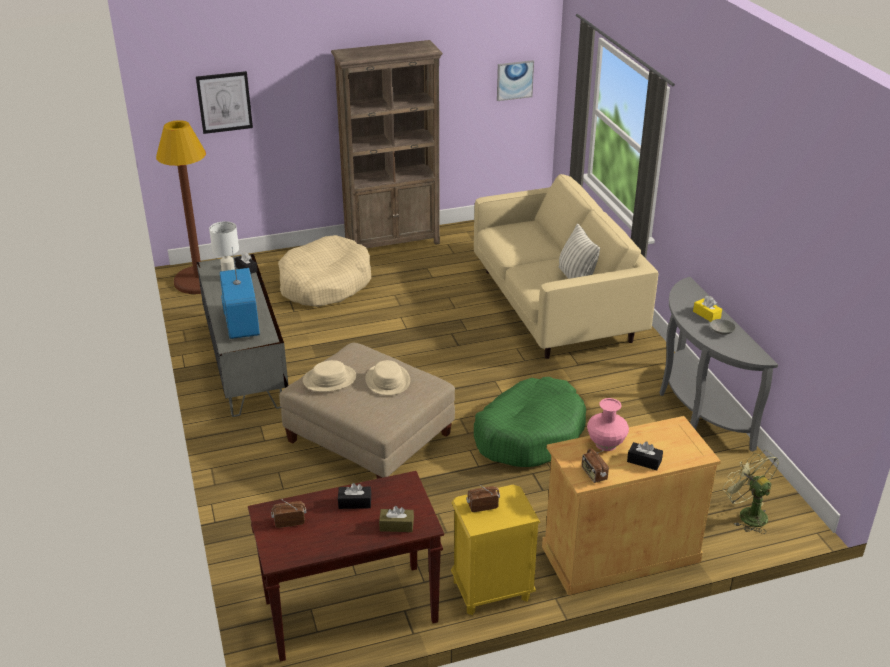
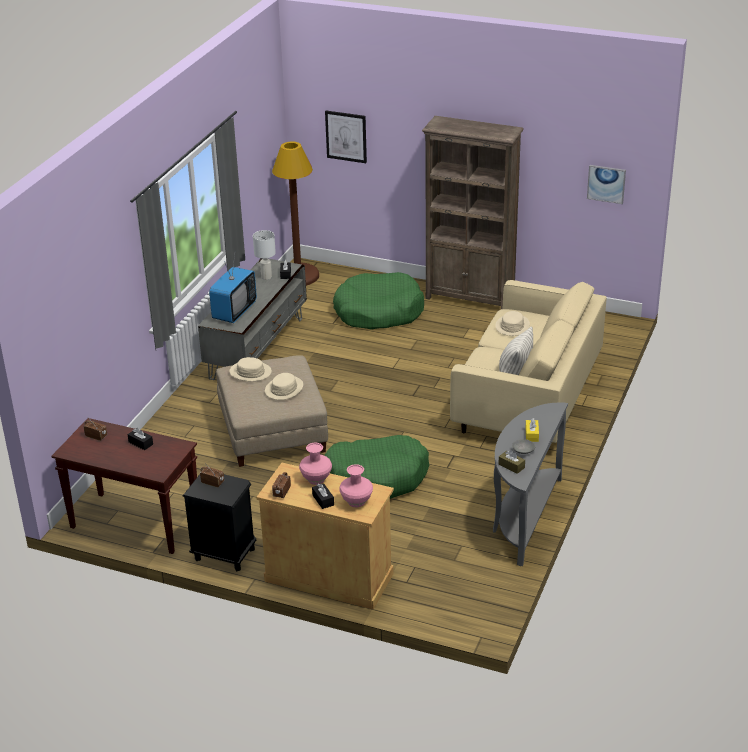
camera: 40 degrees right, 0 degrees up
(324, 284) = (378, 312): beige dog bed -> green dog bed
(396, 525) = (145, 466): brown tissue box -> brown tissue box (511, 466)
(491, 590) = (224, 554): yellow nightstand -> black nightstand
(513, 240) = (512, 326): none -> beige hat
(675, 446) = (357, 501): none -> pink vase
(747, 514) = (450, 600): green fan -> none

